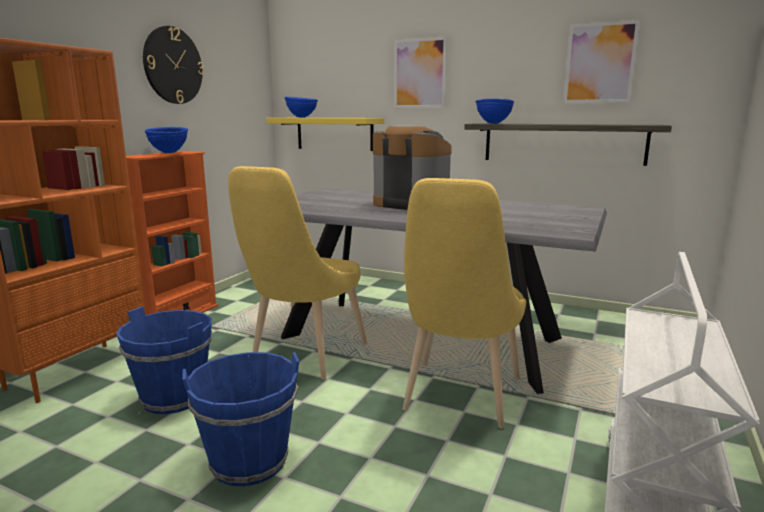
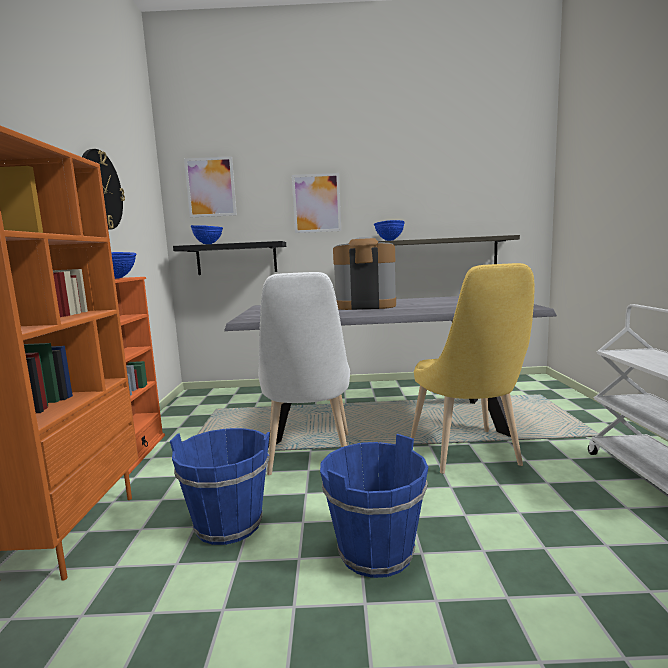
camera: 25 degrees left, 5 degrees down
(304, 357) = (309, 457): yellow chair -> white chair
(334, 133) = (236, 258): yellow shelf -> black shelf
(600, 63) = (458, 193): picture -> picture (210, 187)

